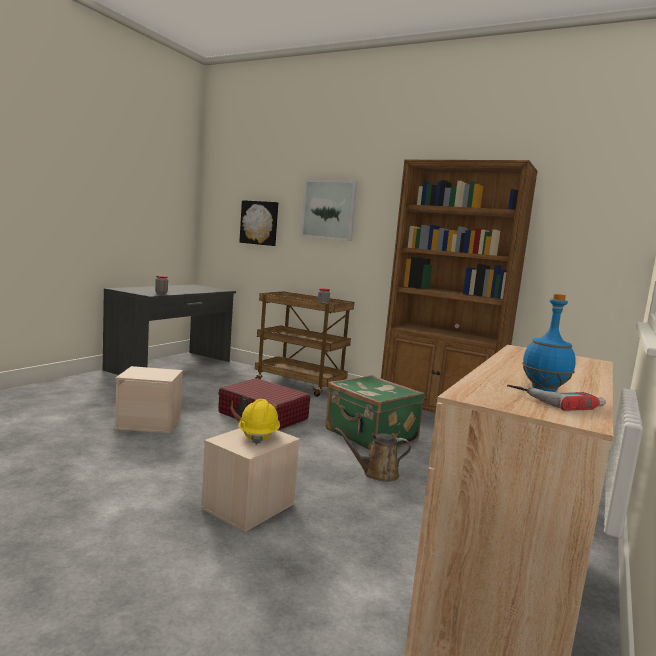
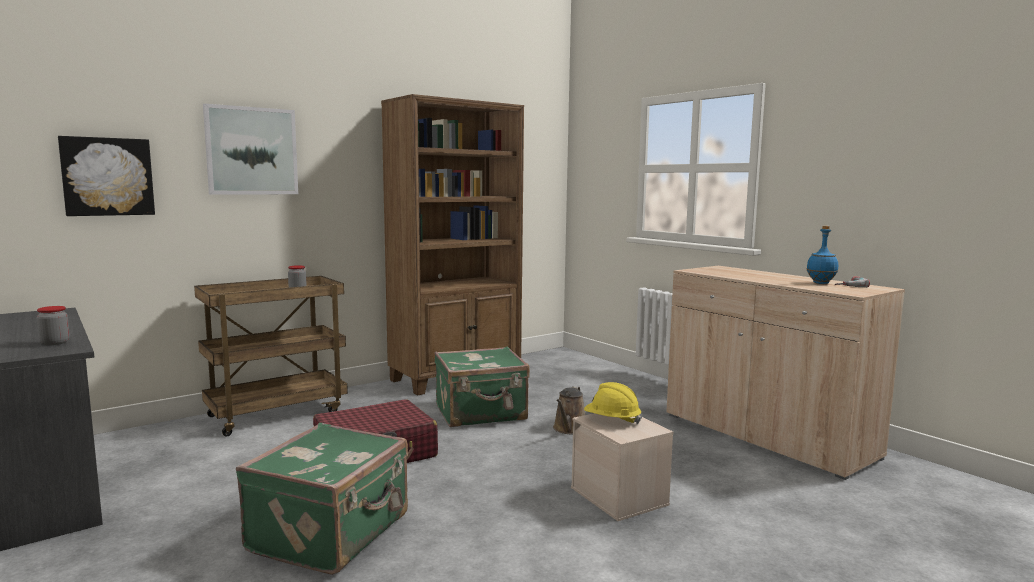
camera: 65 degrees left, 0 degrees up
(150, 423) = (332, 533): beige storage box -> green suitcase

